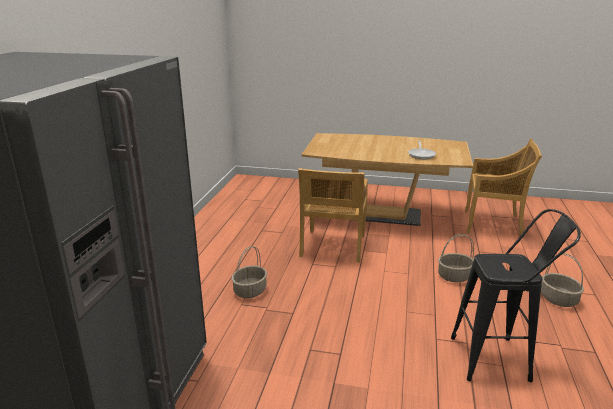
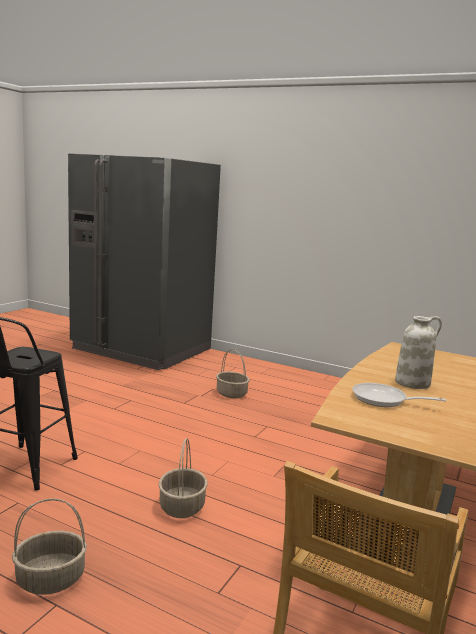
camera: 105 degrees right, 10 degrees down
(333, 247) = (303, 445): beige chair -> none
(385, 150) = (413, 383): none -> white vase

